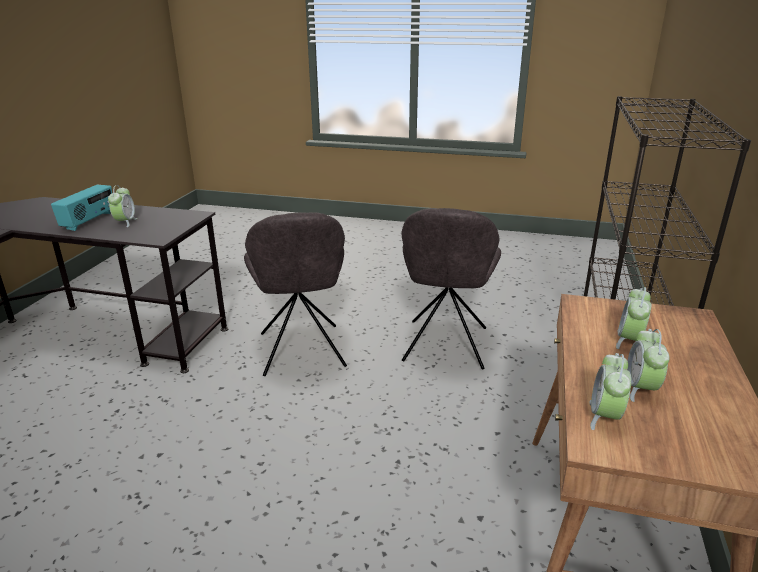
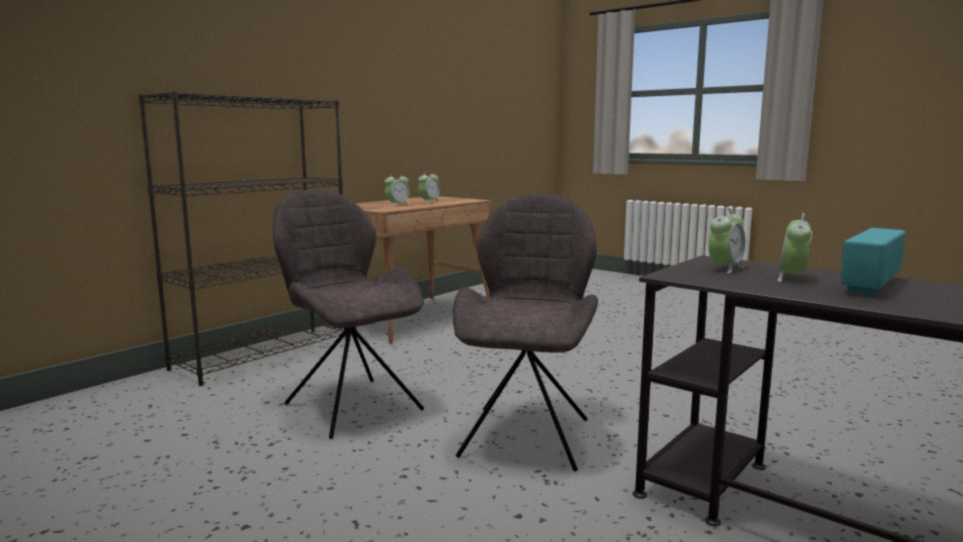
camera: 155 degrees left, 15 degrees down
(445, 346) = (351, 405): grey chair -> grey chair turned 75 degrees counterclockwise
(605, 416) = (459, 201): alarm clock -> alarm clock (725, 268)

